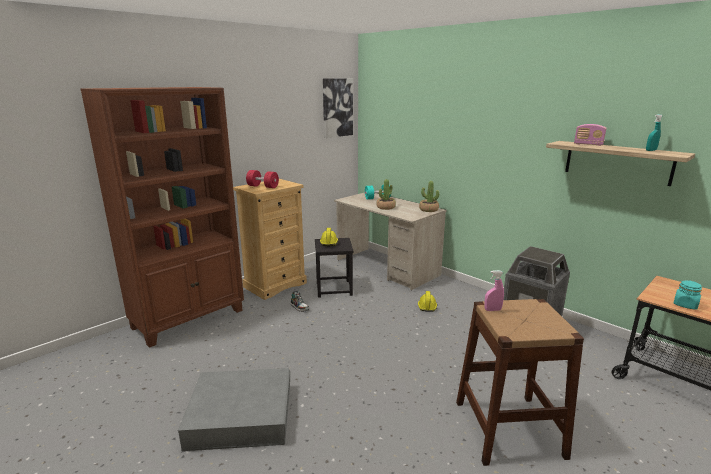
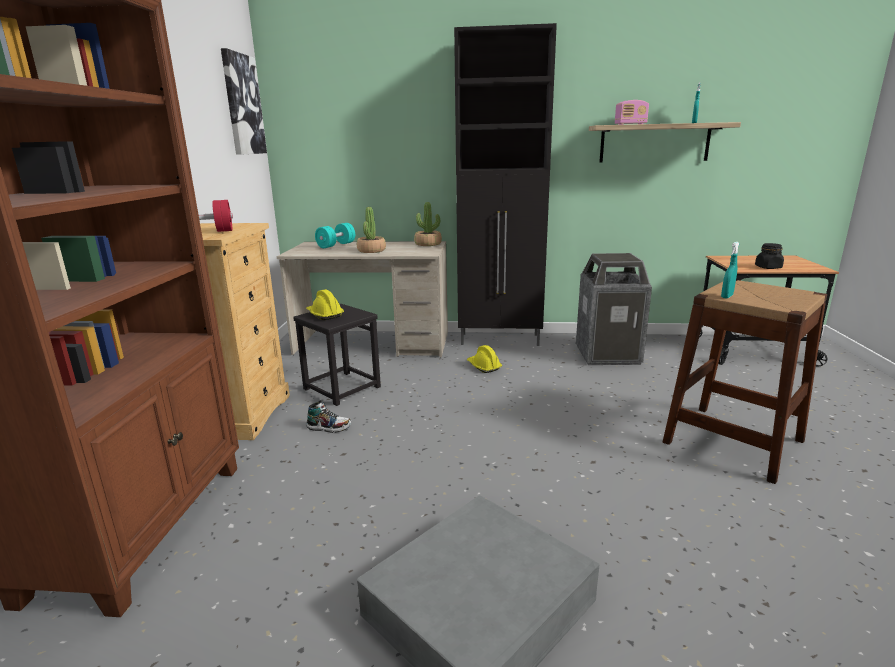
camera: 40 degrees left, 0 degrees up
(468, 292) = (501, 340): none -> black cabinet
(492, 310) = (727, 296): pink spray bottle -> turquoise spray bottle
(685, 305) = (768, 267): turquoise jar -> black jar

